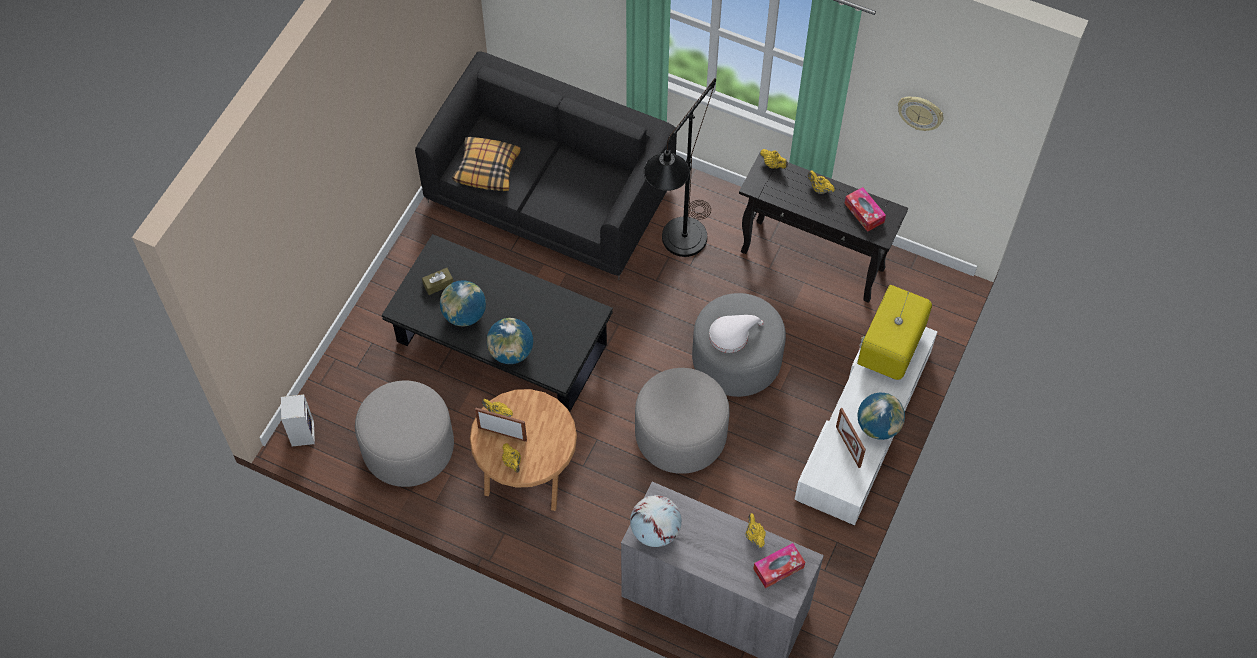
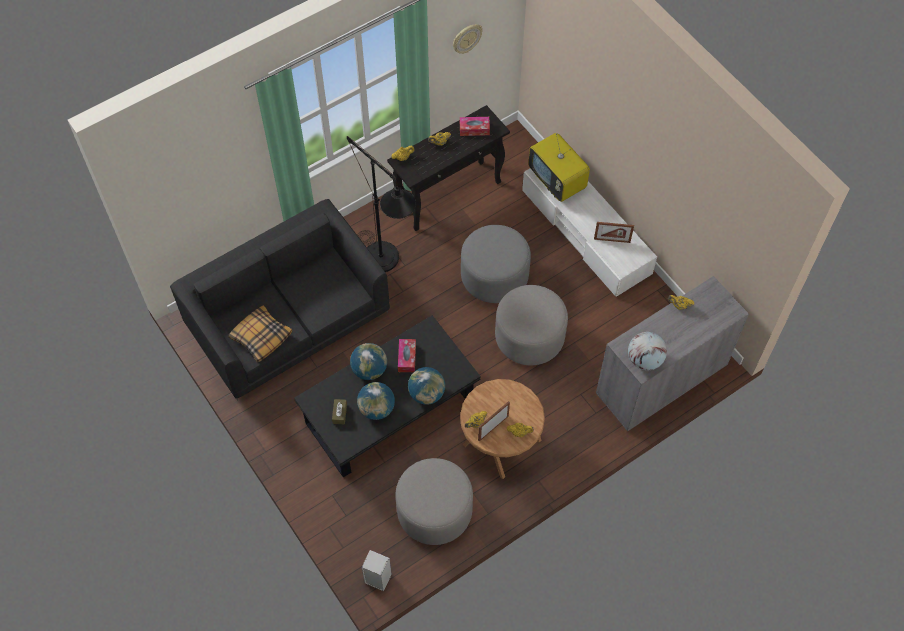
camera: 60 degrees left, 0 degrees up
(732, 335) = (497, 257): white hat -> none
(778, 568) = (709, 304): tissue box -> tissue box (407, 358)
(878, 426) = (607, 217): globe -> globe (369, 370)

